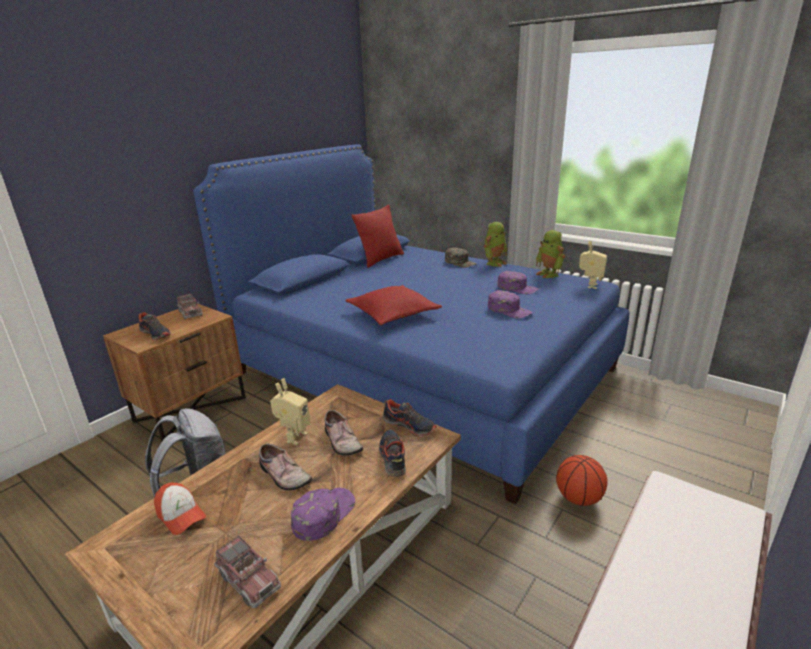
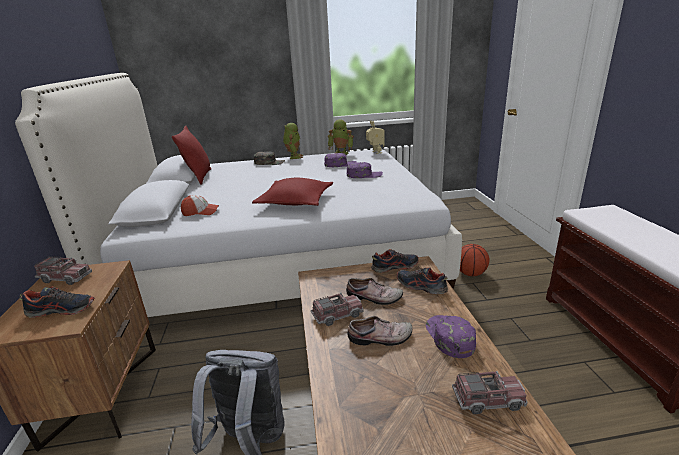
camera: 45 degrees left, 0 degrees up
(180, 515) = (364, 414): cap -> cap (201, 212)
(294, 437) = (337, 315): toy robot -> toy truck
(420, 371) = (282, 258): blue bed -> white bed

